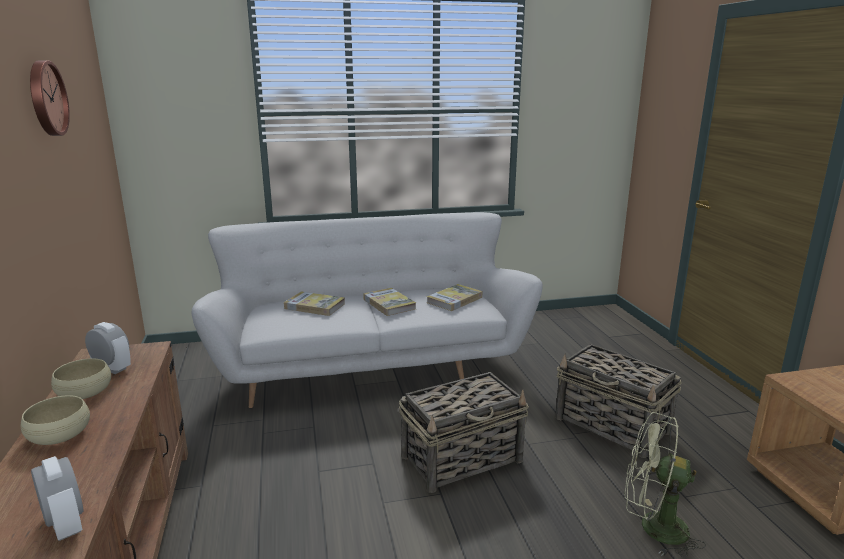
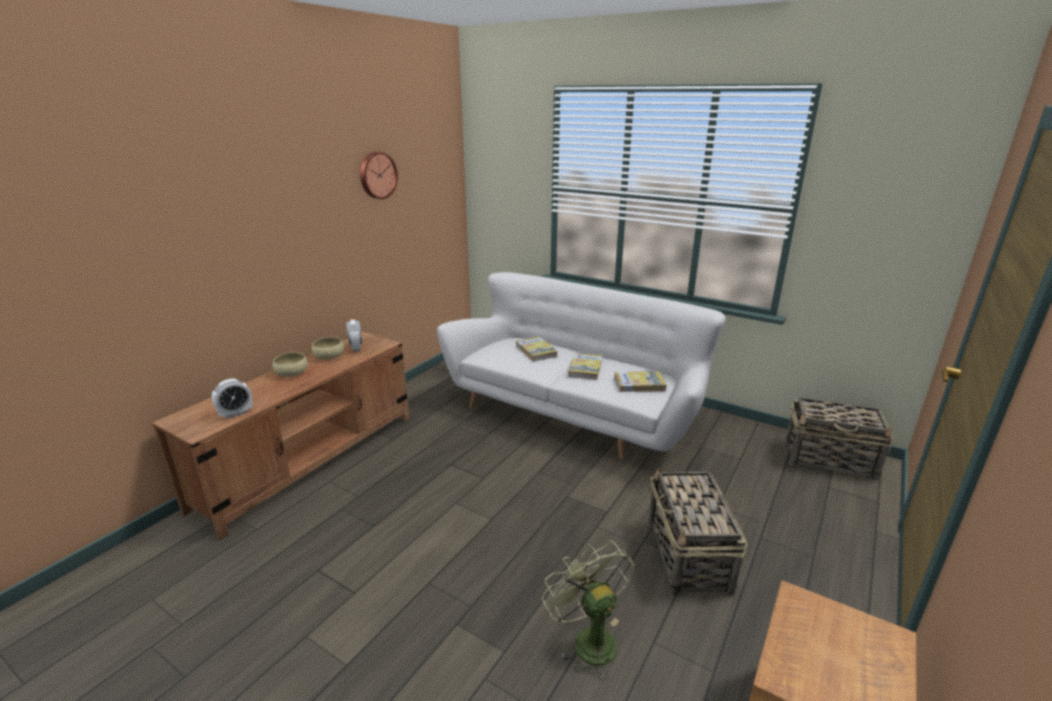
camera: 45 degrees right, 5 degrees up
(65, 525) = (236, 413): alarm clock -> alarm clock turned 45 degrees clockwise
(463, 458) = (537, 507): basket -> basket (830, 459)

